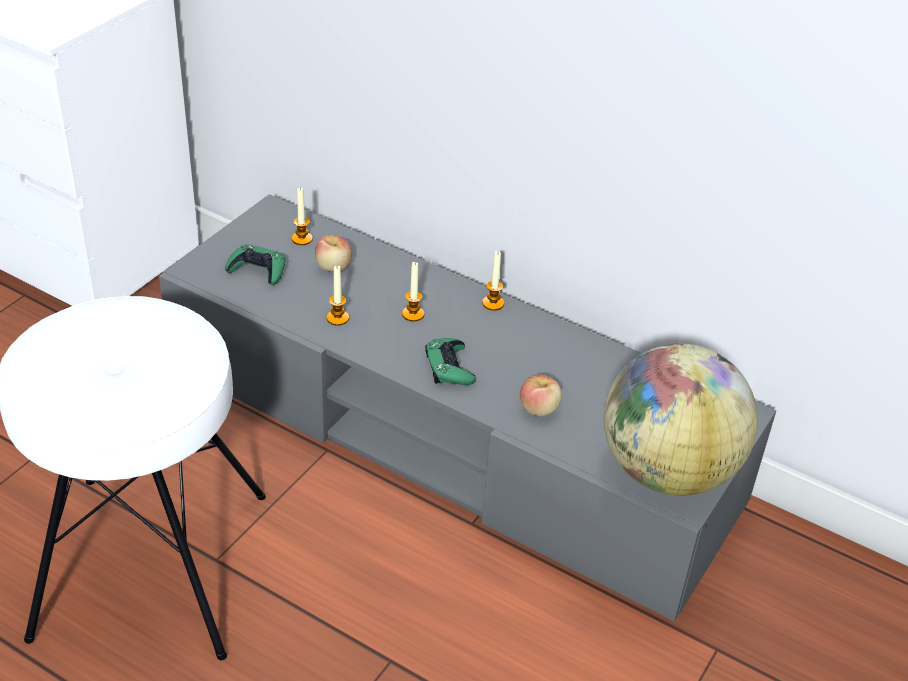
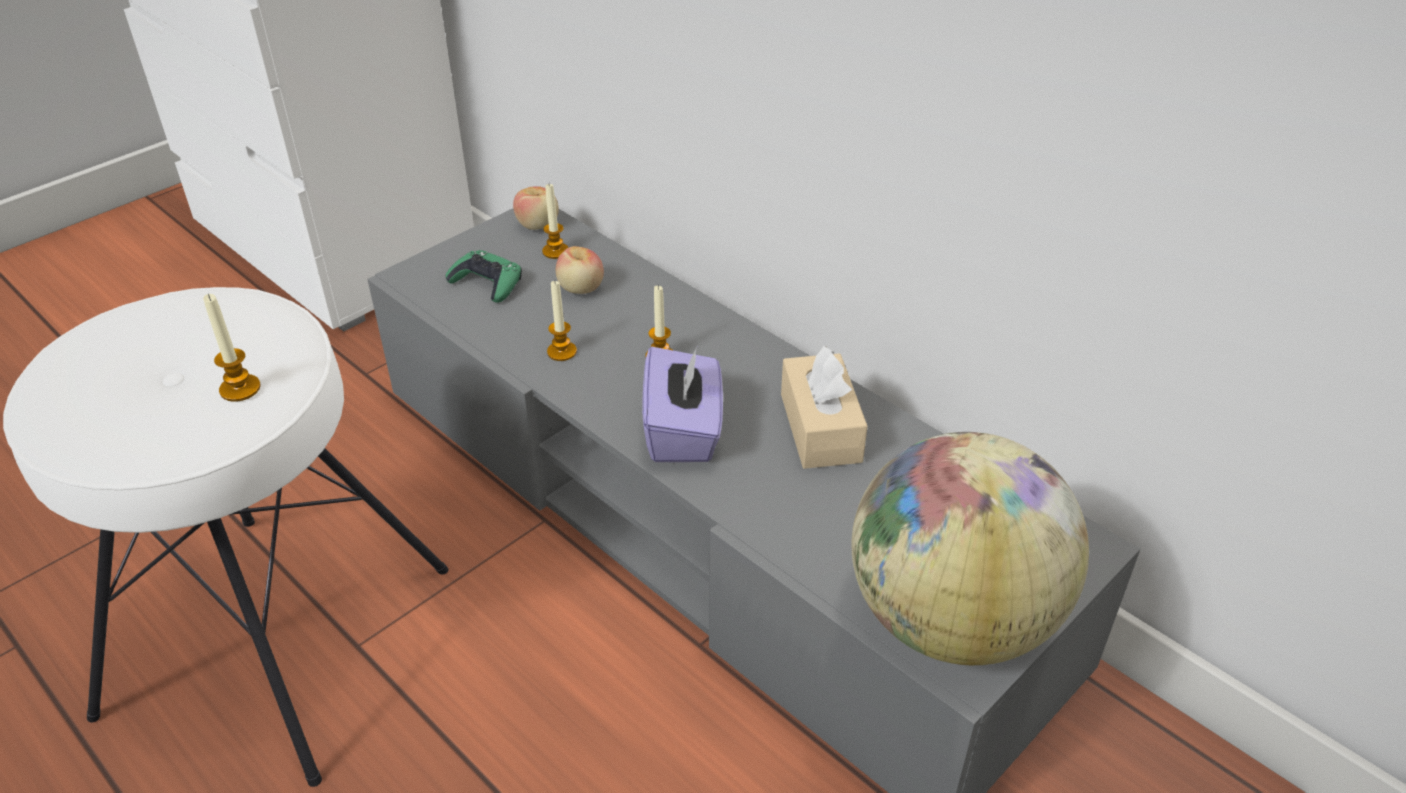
camera: 15 degrees right, 0 degrees up
(449, 367) = (683, 431): green game controller -> purple tissue box
(493, 303) = (770, 354): candle -> candle (240, 389)
(539, 409) = (789, 503): apple -> apple (538, 225)
(545, 354) = (820, 428): none -> beige tissue box

